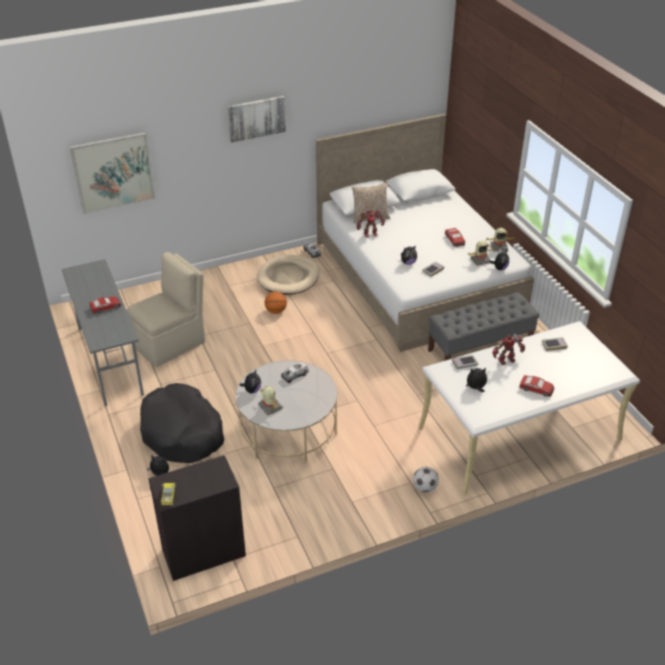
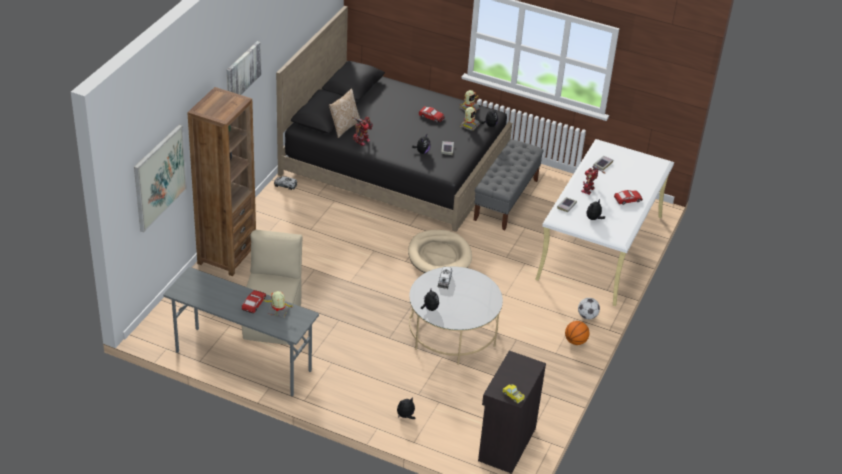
camera: 45 degrees left, 0 degrees up
(182, 433) = (381, 379): black dog bed -> none
(203, 281) = (227, 256): none -> brown bookcase
(270, 407) = (458, 313): toy robot -> toy robot (278, 311)
(276, 311) = (322, 249): basketball -> basketball (575, 341)
(288, 277) = (295, 216): beige dog bed -> beige dog bed (439, 256)
(419, 276) = (395, 164): white bed -> black bed

